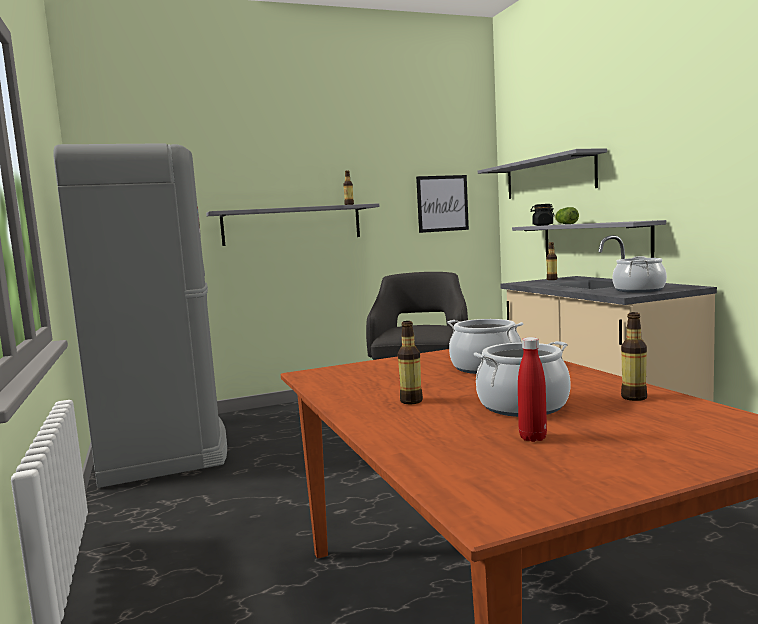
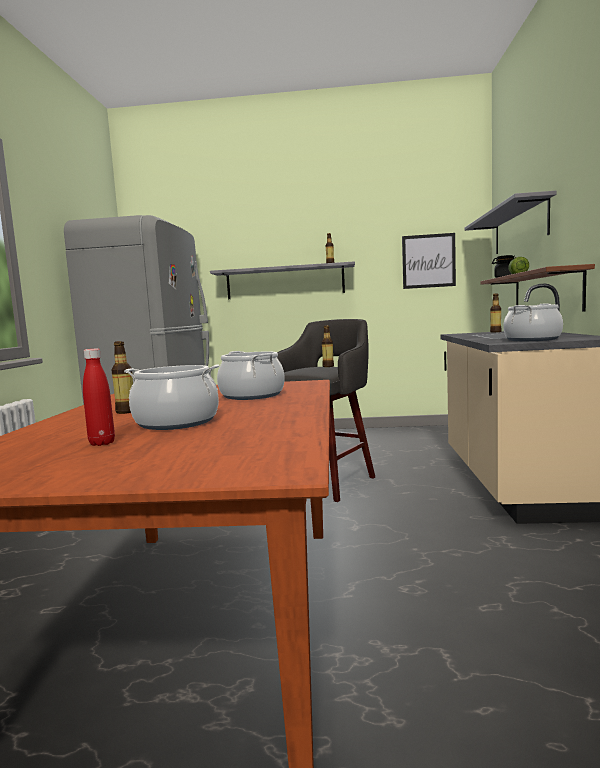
camera: 25 degrees right, 0 degrees up
(593, 241) = (546, 292): grey shelf -> brown shelf
(634, 397) = (273, 426): bottle -> bottle (328, 366)

